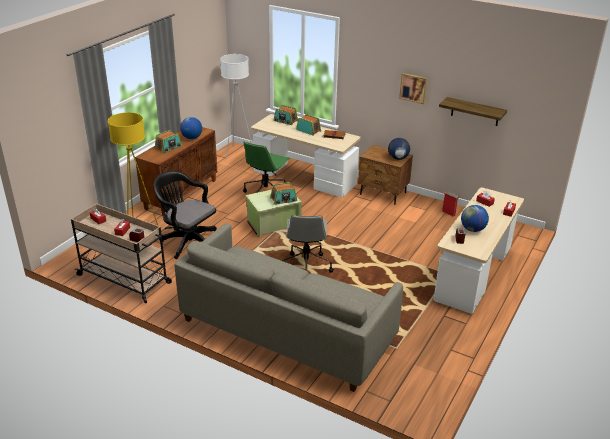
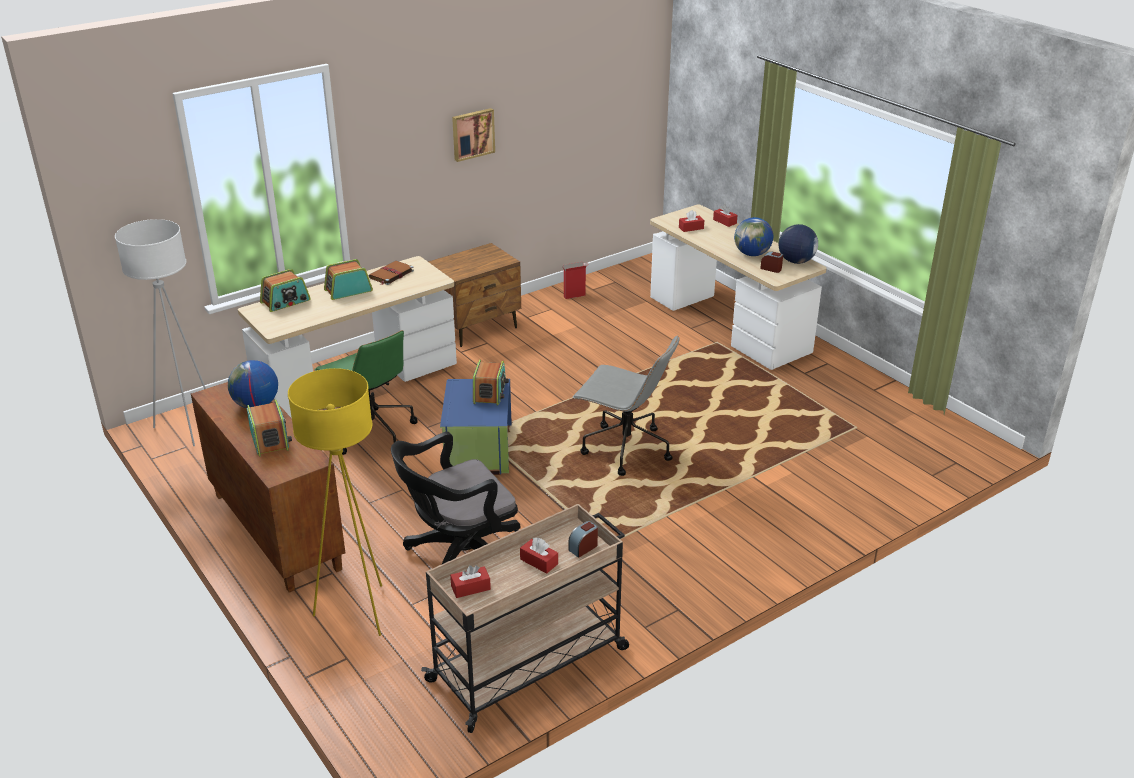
camera: 65 degrees left, 0 degrees up
(273, 224) = (477, 449): green storage box -> blue storage box
(286, 330) = (776, 508): grey sofa -> none
(398, 158) = (491, 255): globe -> globe (796, 261)
(475, 111) = (562, 129): shelf -> none

